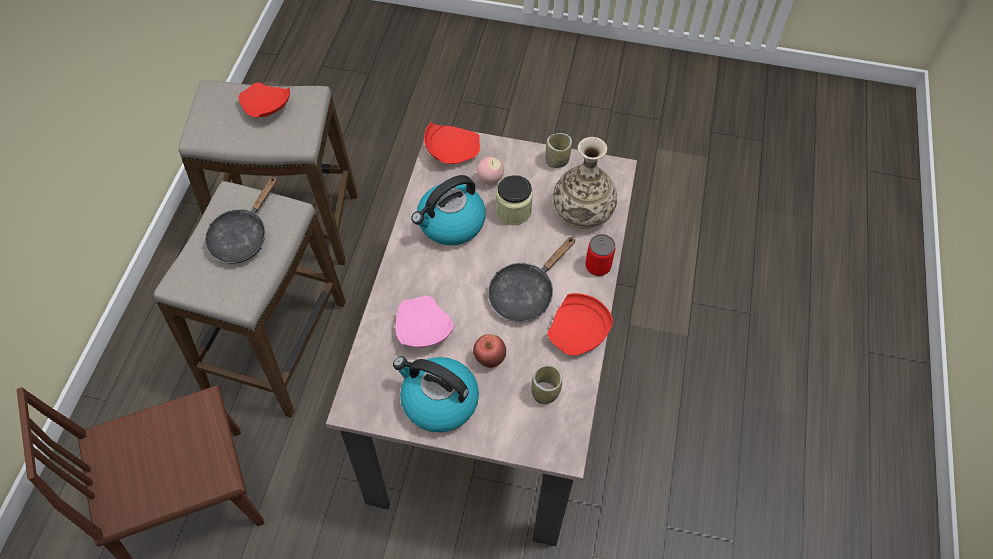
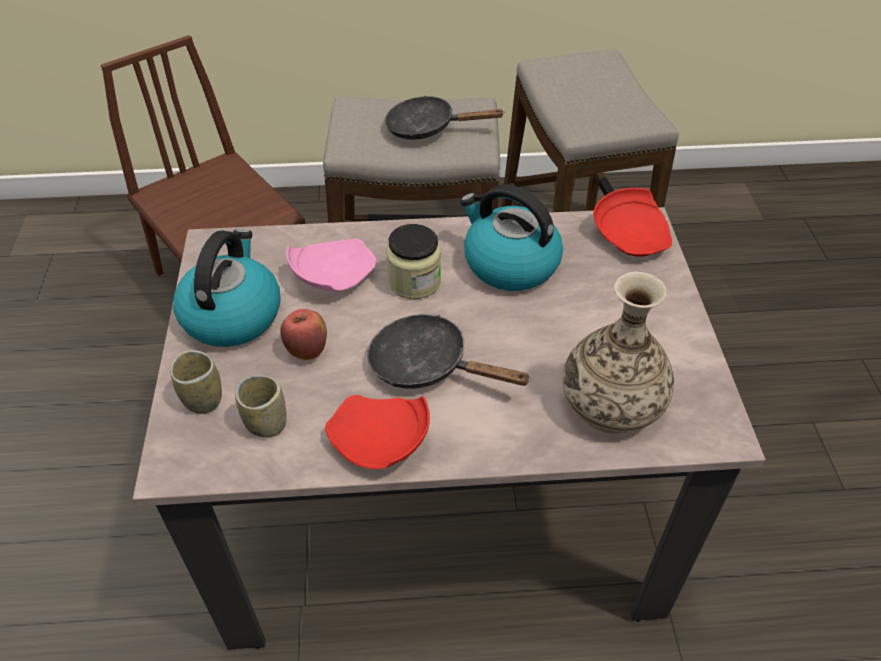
camera: 75 degrees right, 10 degrees down
(266, 108) = (609, 98): red plate -> none
(490, 180) = (606, 285): apple -> none
(513, 211) = (565, 322): jar -> jar (414, 281)
(557, 161) = (690, 352): cup -> cup (203, 399)
(598, 266) = (513, 444): can -> none

